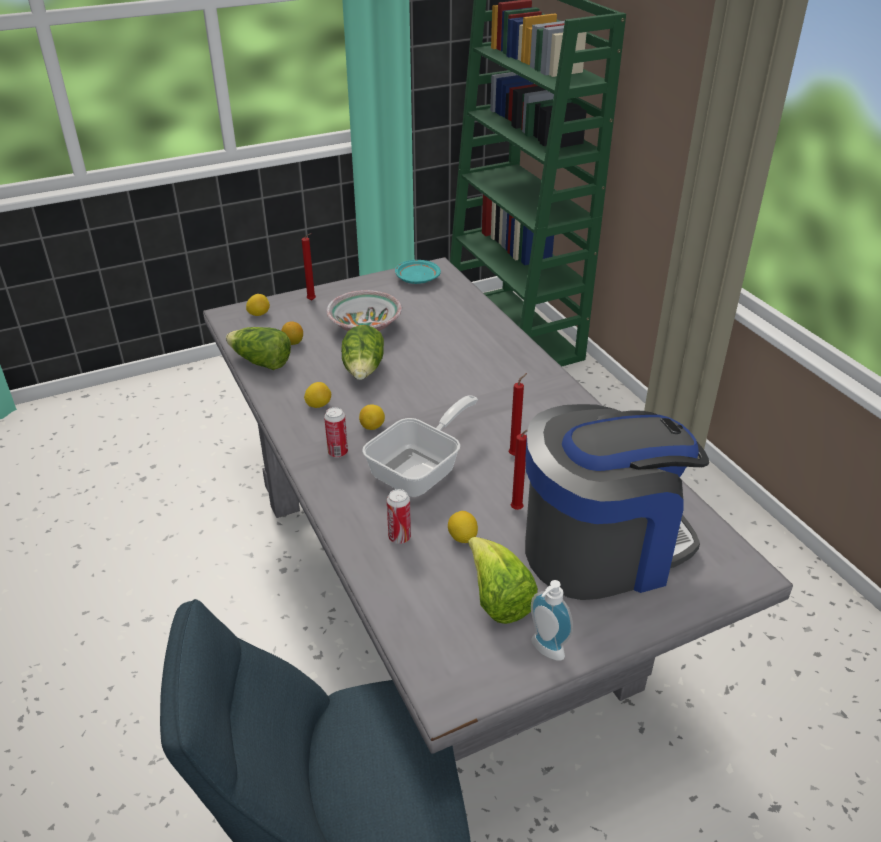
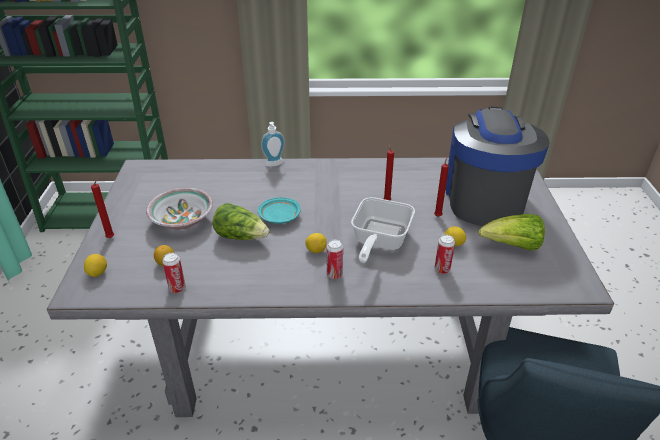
camera: 65 degrees left, 0 degrees up
(261, 362) = (177, 288): lettuce -> can
(318, 405) = (267, 270): lemon -> none
(417, 279) = (142, 179): turquoise plate -> turquoise plate (279, 217)
(421, 470) = (378, 242): frying pan -> frying pan turned 135 degrees counterclockwise
(544, 651) = (557, 242): soap dispenser -> soap dispenser (275, 165)

